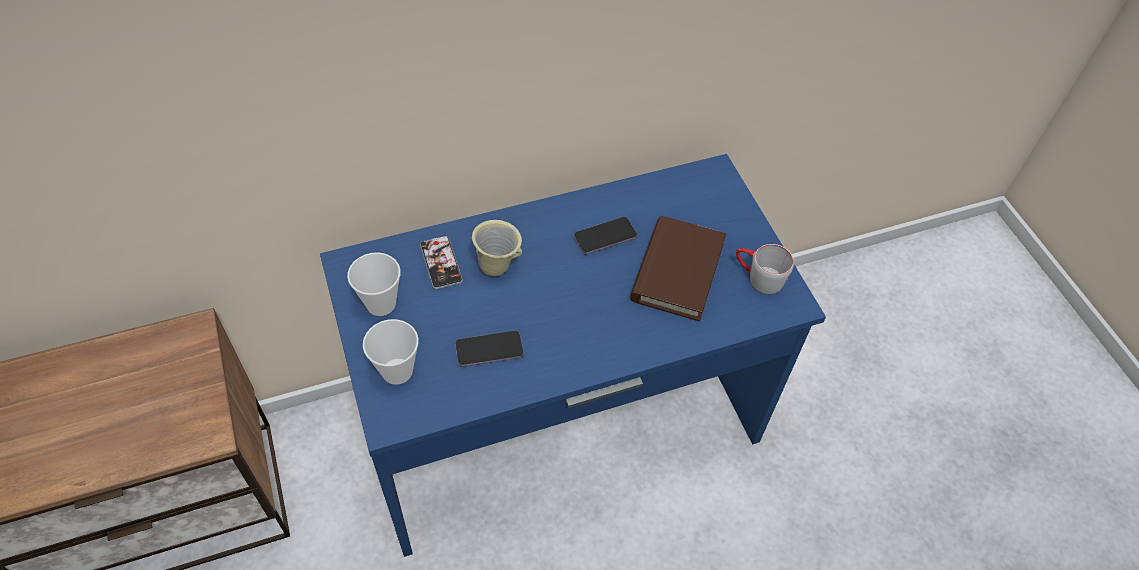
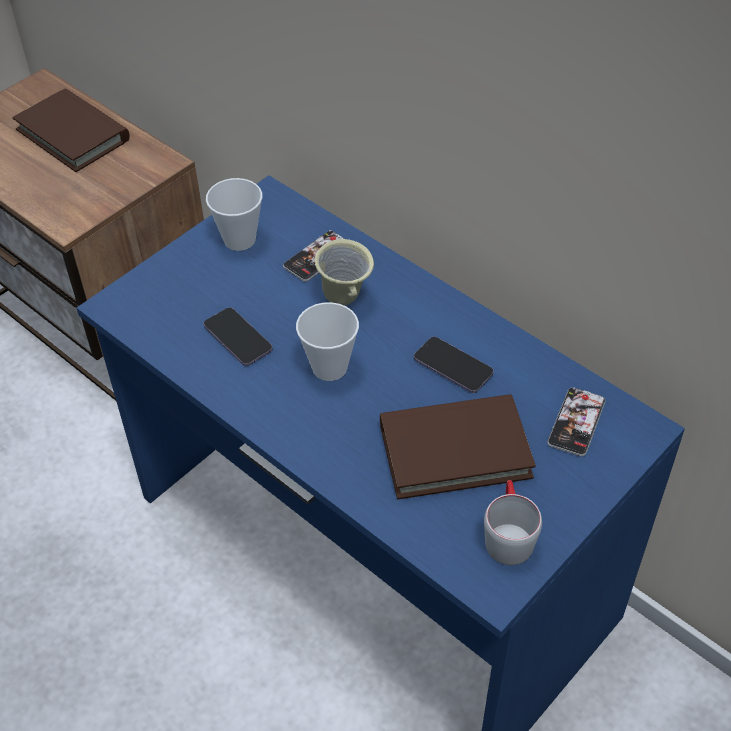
camera: 65 degrees right, 5 degrees down
(84, 386) = (73, 135): none -> brown book
(397, 371) = (171, 285): cup -> cup (329, 367)
(692, 199) = (576, 422): none -> phone

